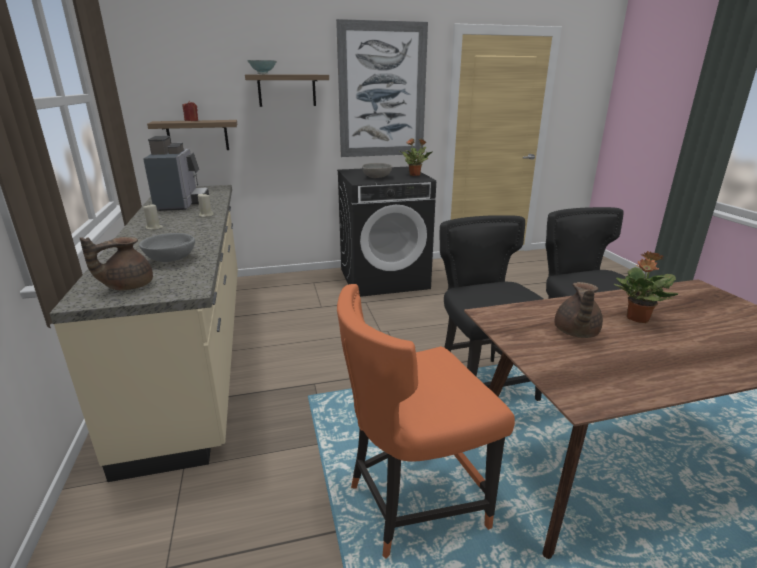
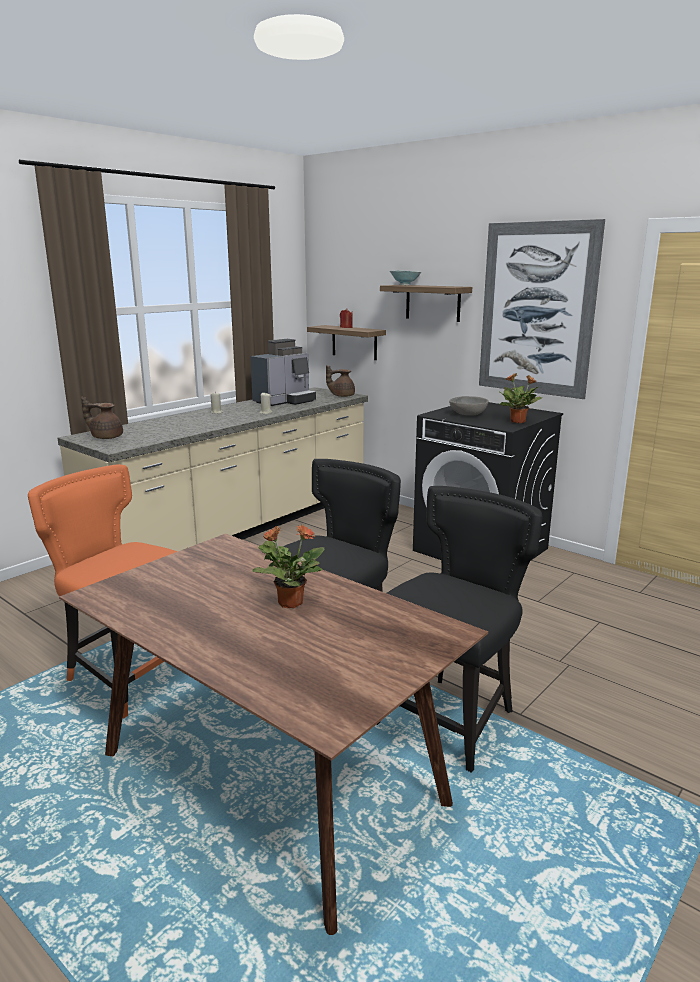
camera: 55 degrees right, 5 degrees down
(171, 259) = (161, 431): grey bowl -> none
(575, 332) = (221, 579): brown teapot -> brown teapot (341, 396)

